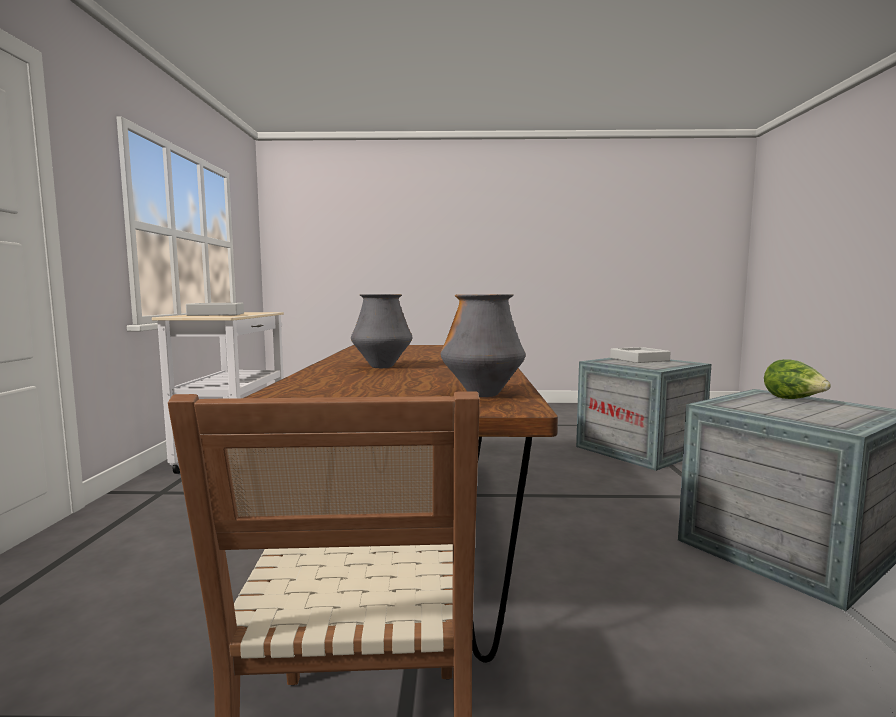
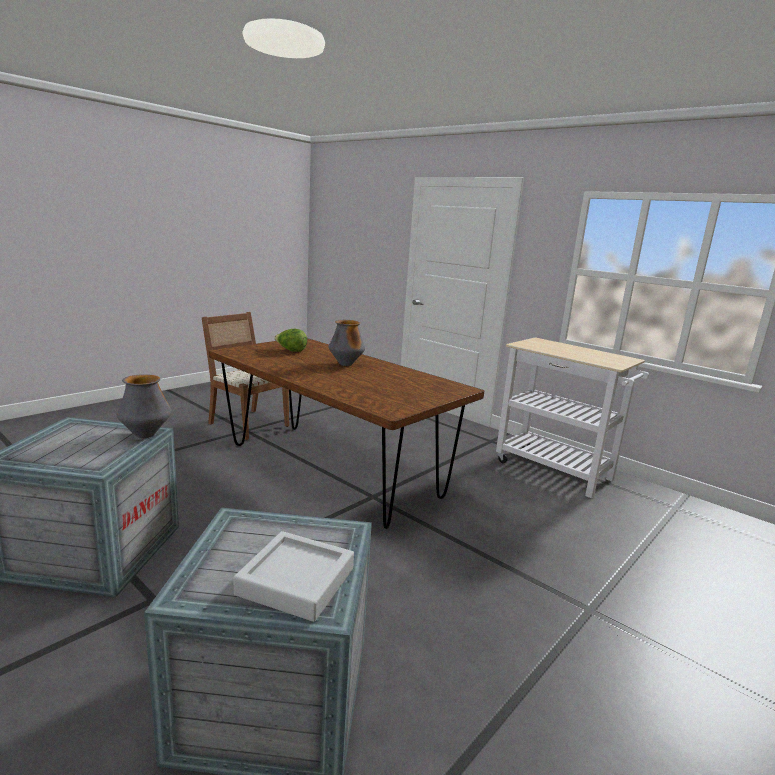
camera: 130 degrees right, 10 degrees up
(216, 314) = (563, 349): grey tray -> none
(482, 394) = (250, 354): vase -> vase (145, 435)
(793, 400) = (77, 458): lettuce -> lettuce (291, 351)

